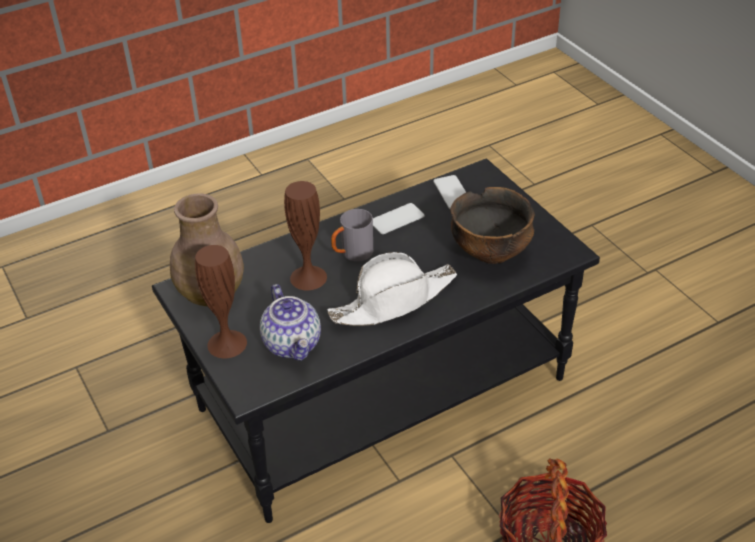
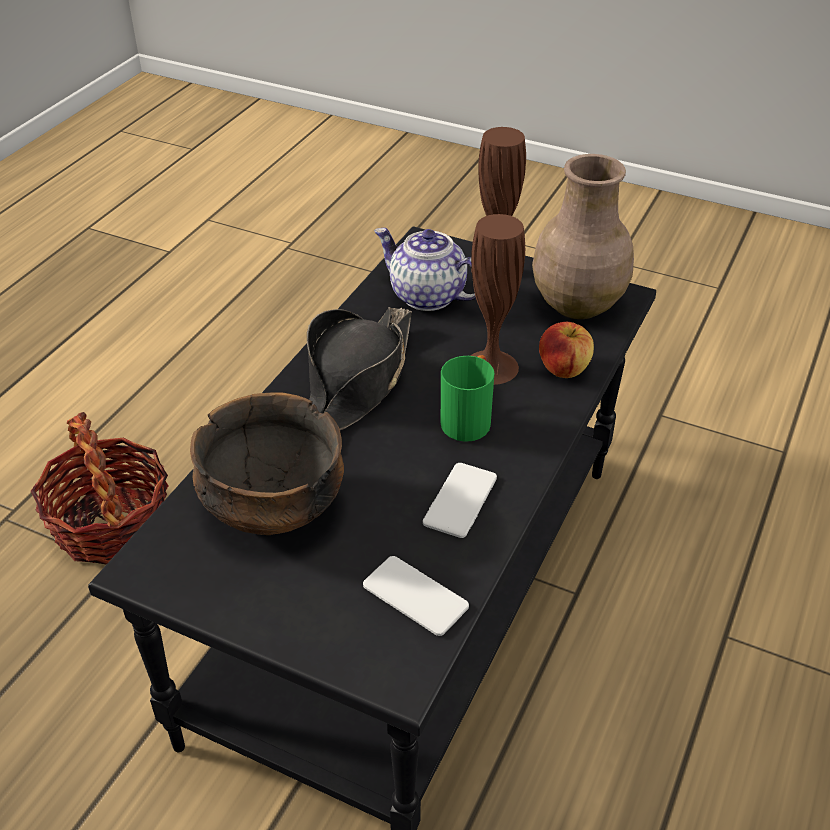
camera: 145 degrees right, 0 degrees up
(272, 258) = (563, 369): none -> apple
(352, 254) = (469, 418): grey mug -> green mug
(394, 301) = (356, 384): white hat -> black hat

